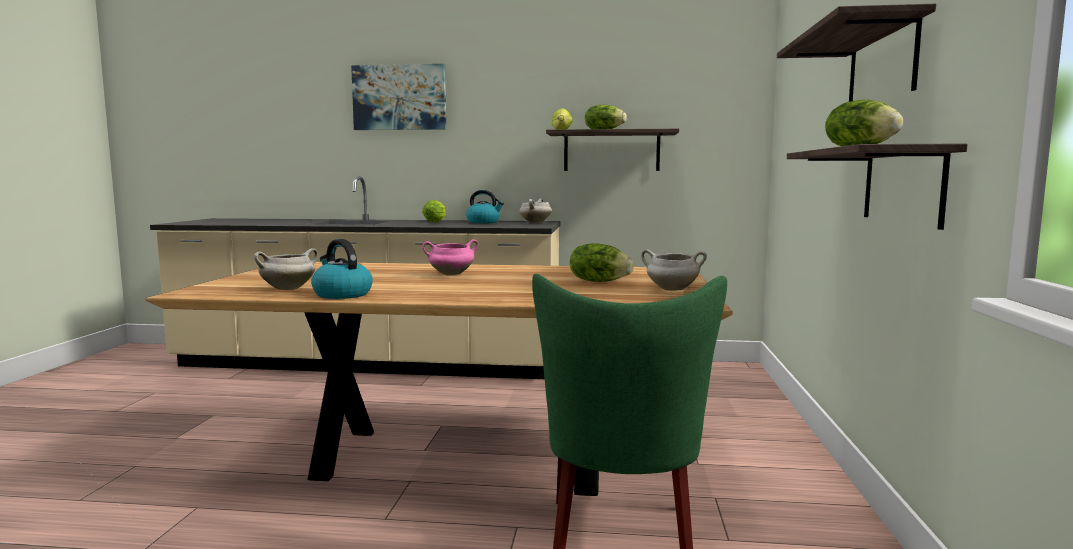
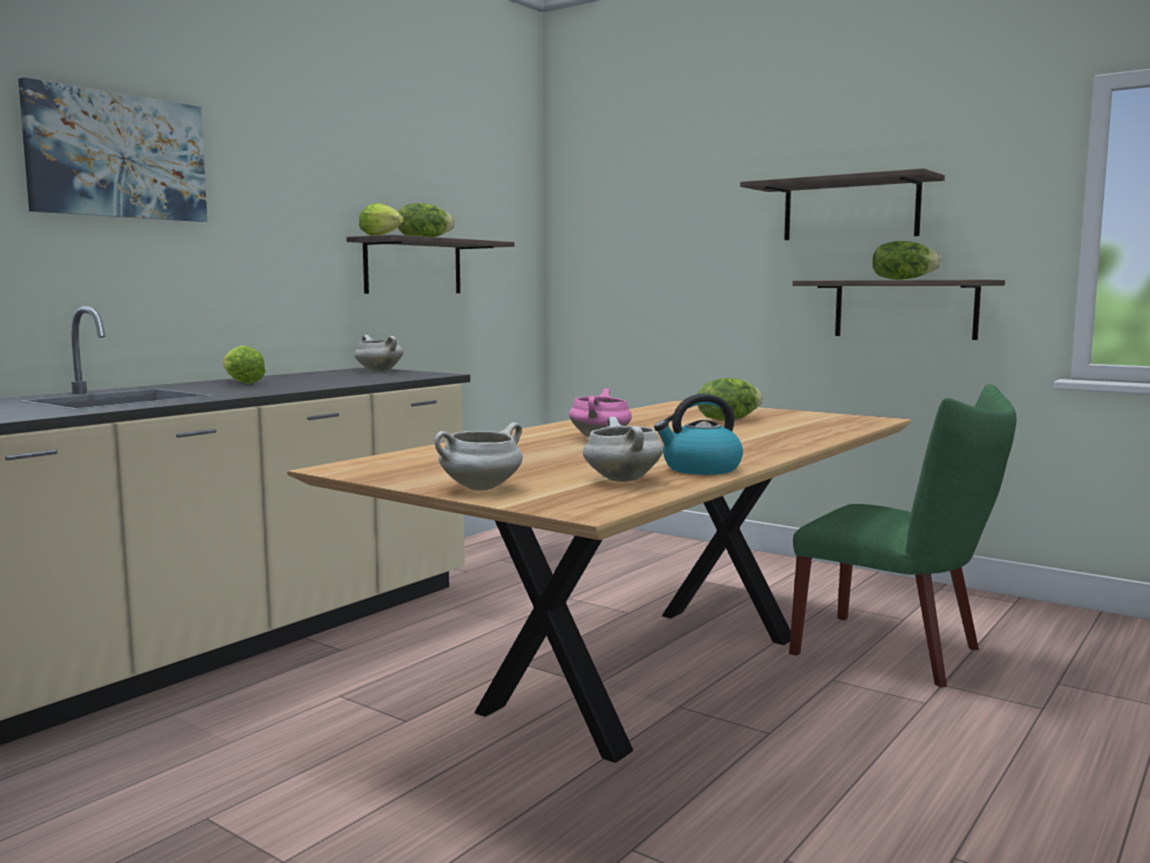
camera: 60 degrees left, 0 degrees up
(484, 222) = (309, 376): kettle -> none
(671, 289) = (799, 415): white cooking pot -> white cooking pot (480, 488)

